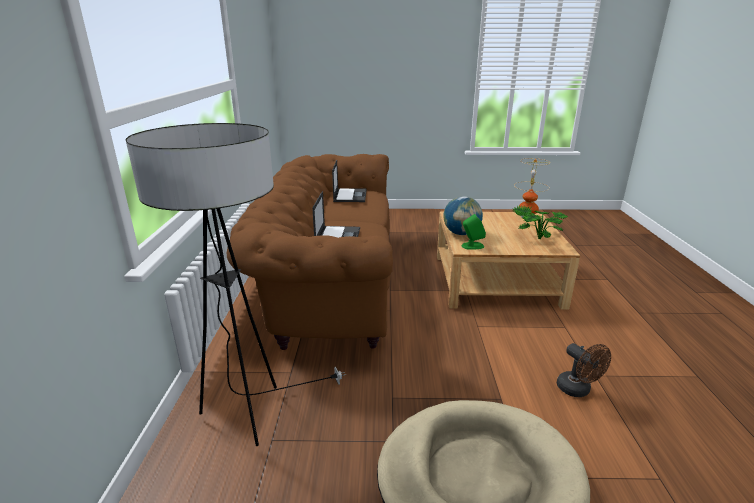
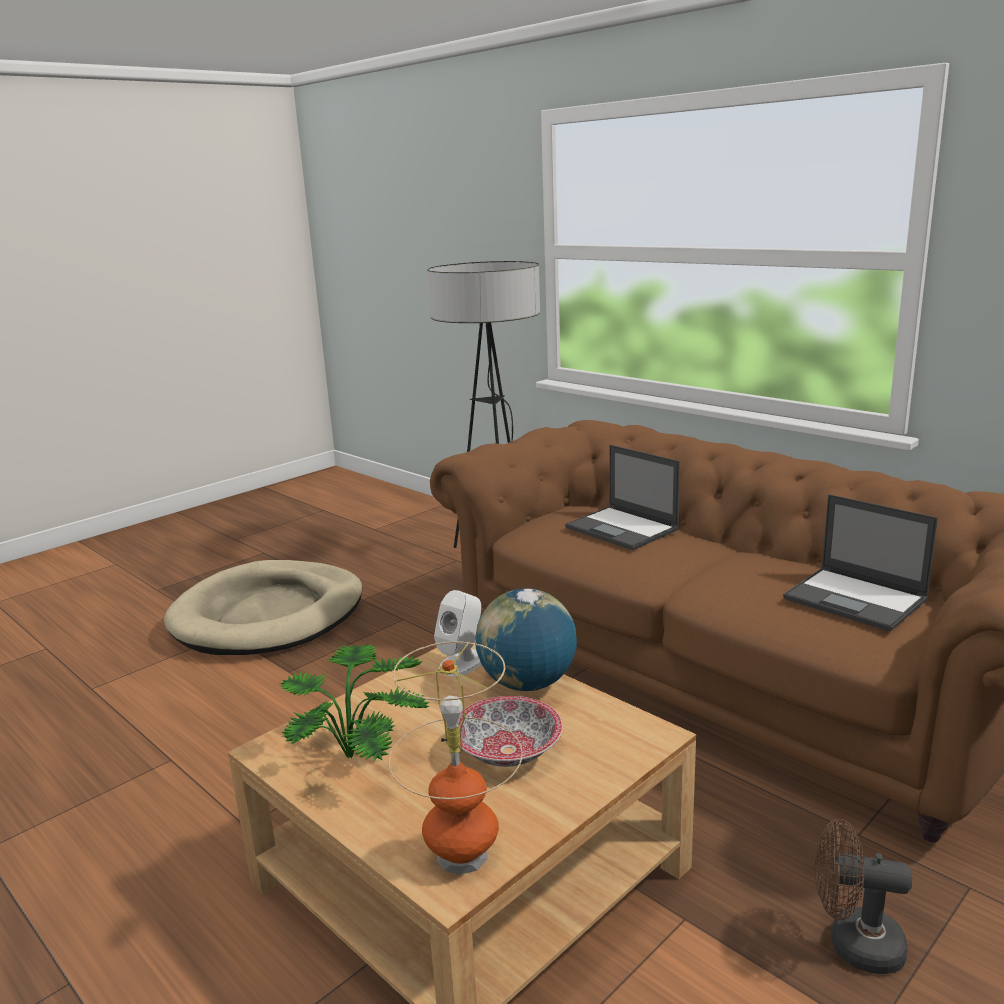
camera: 135 degrees right, 5 degrees down
(472, 246) = (462, 662): green speaker -> white speaker
(491, 224) = (509, 751): none -> bowl
(577, 390) = (194, 726): brown fan -> brown fan (854, 944)

